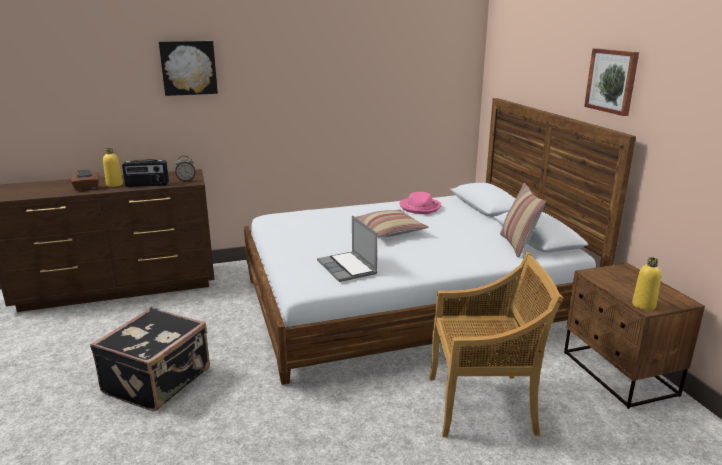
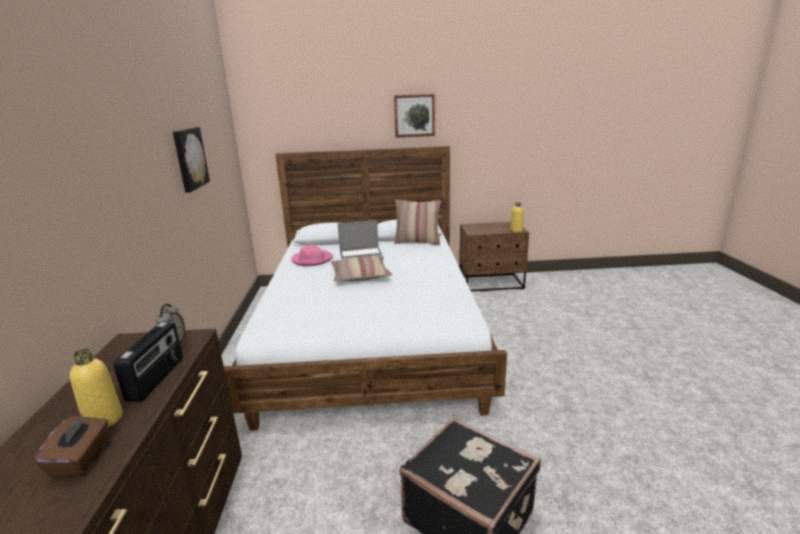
camera: 75 degrees left, 0 degrees up
(188, 68) = (60, 165): picture -> picture (189, 158)
(348, 268) = (436, 298): laptop -> laptop (361, 256)
(483, 404) = (520, 327): beige chair -> none

